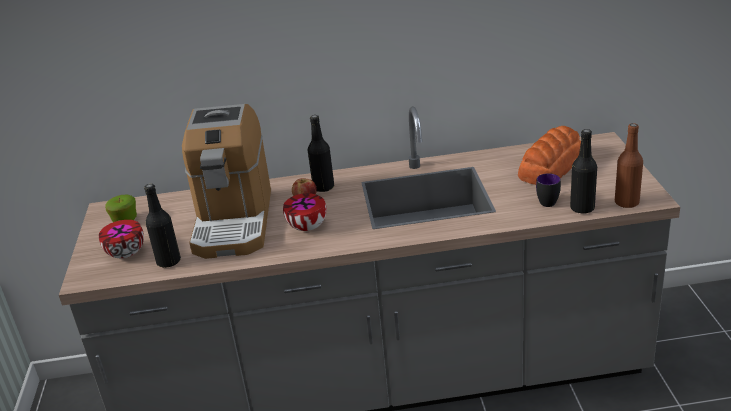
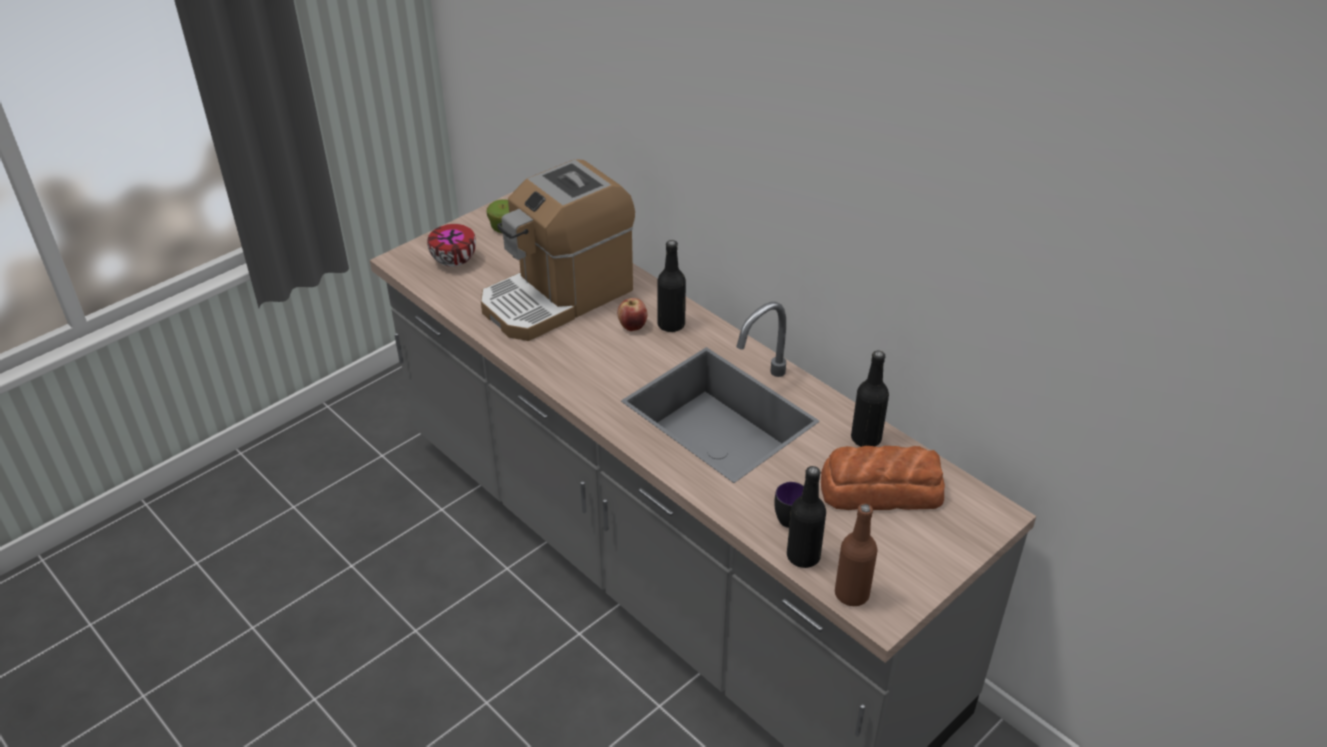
camera: 50 degrees right, 10 degrees up
(168, 261) = (461, 294): black bottle -> black bottle (866, 438)
(307, 227) = (585, 353): bowl -> none

